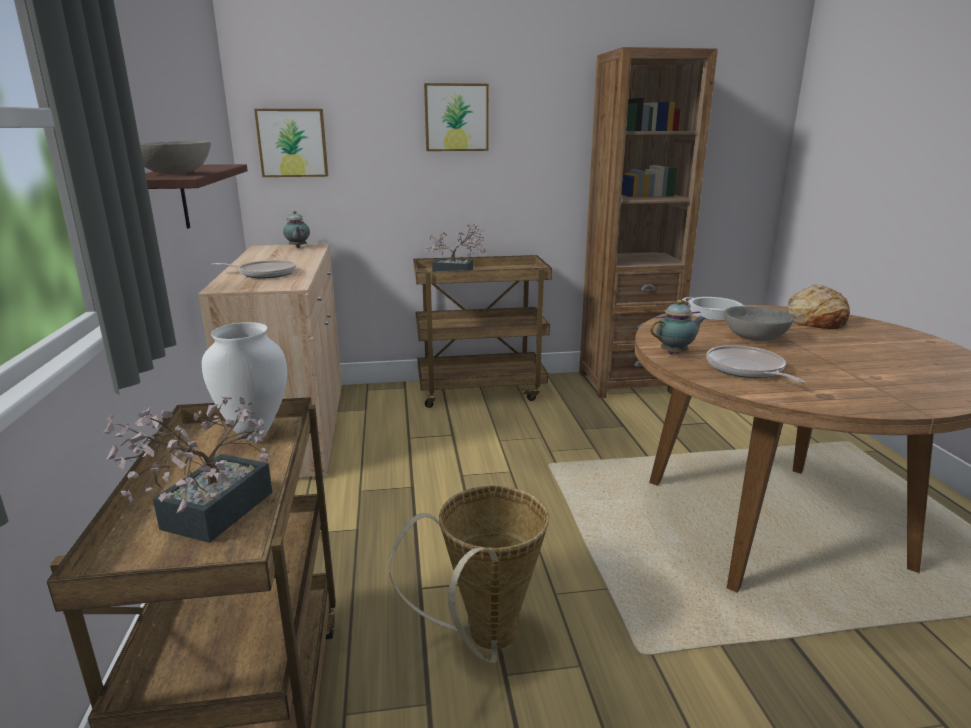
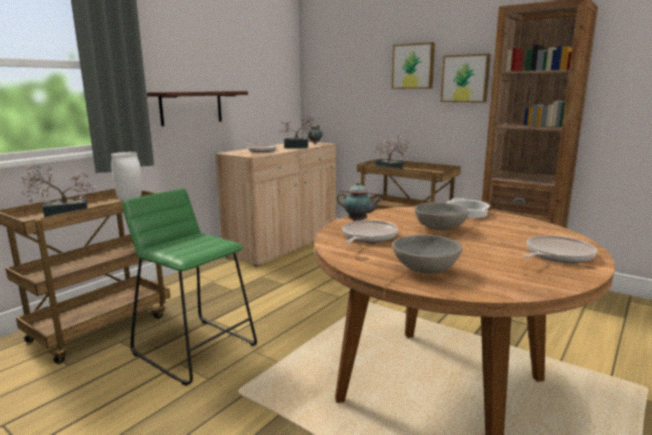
camera: 45 degrees right, 5 degrees down
(173, 174) = (178, 91): grey bowl -> grey bowl (425, 269)
(292, 143) = (325, 84): picture -> picture (465, 78)
(301, 257) = (299, 147): none -> potted plant
(484, 640) = (196, 349): basket -> green stool
(815, 320) = (534, 232): bread -> none
(890, 338) = (556, 255): none -> frying pan

